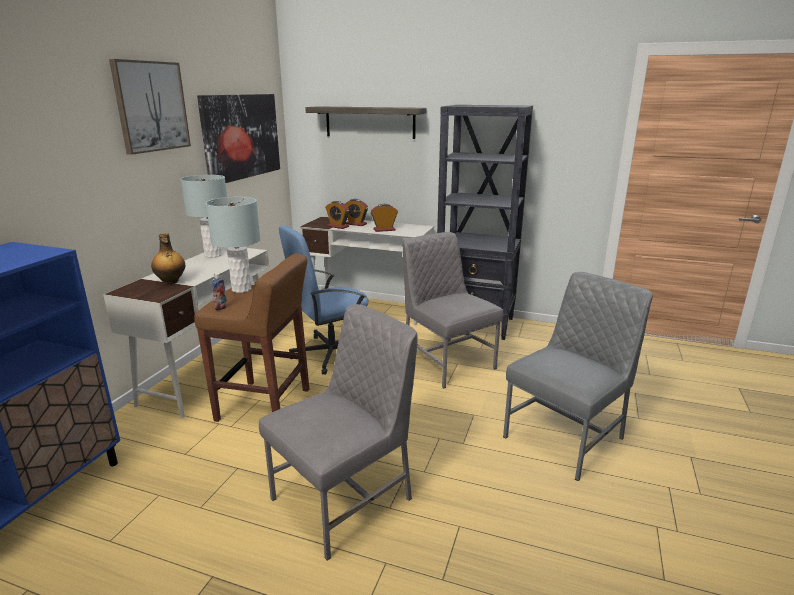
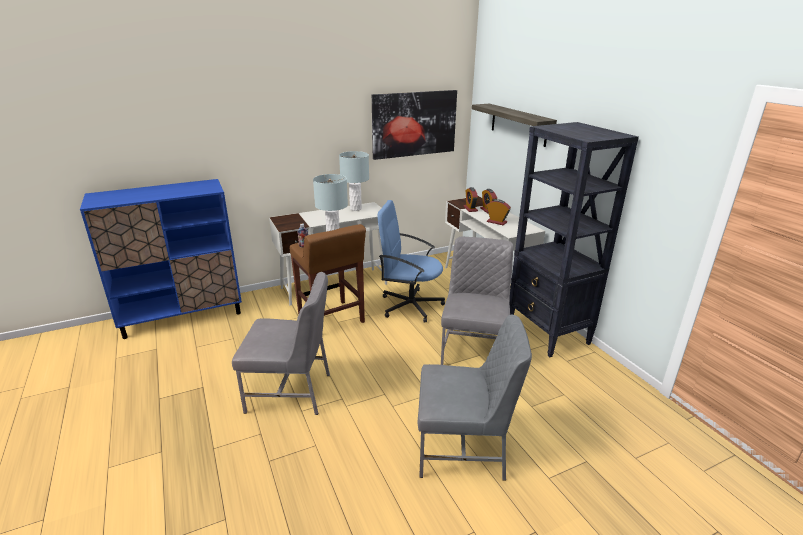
camera: 45 degrees right, 5 degrees up
(151, 106) = (327, 103): picture -> none
(171, 282) = (305, 220): bottle -> none

